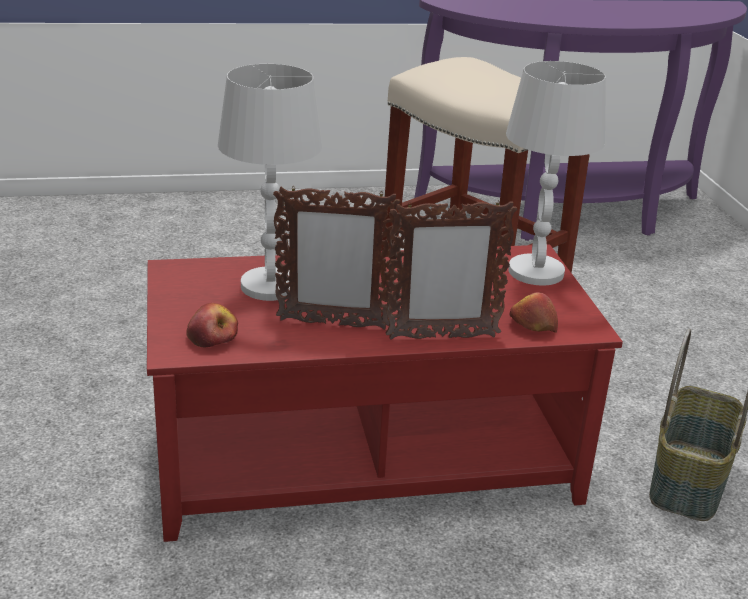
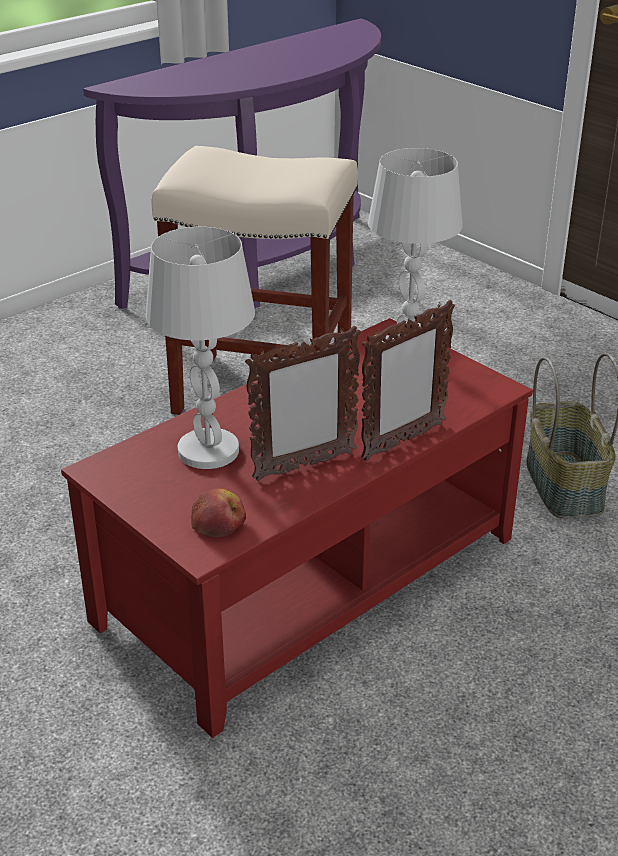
camera: 30 degrees left, 5 degrees up
(532, 325) = (457, 402): apple -> none

